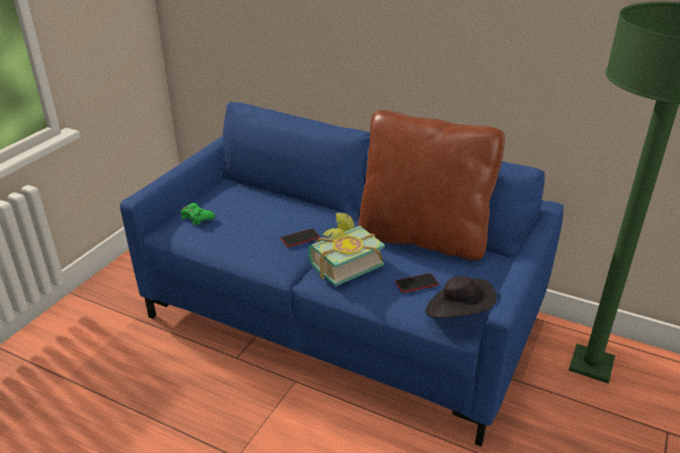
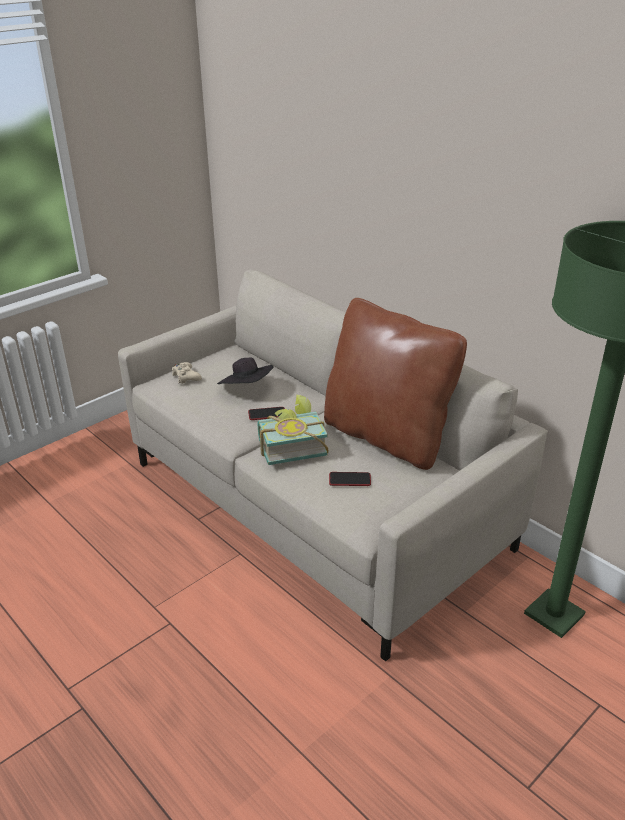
camera: 20 degrees right, 0 degrees up
(197, 218) = (186, 377): green game controller -> beige game controller
(341, 319) = (314, 506): blue sofa -> beige sofa
(458, 313) = (372, 517): black hat -> black hat (247, 389)

